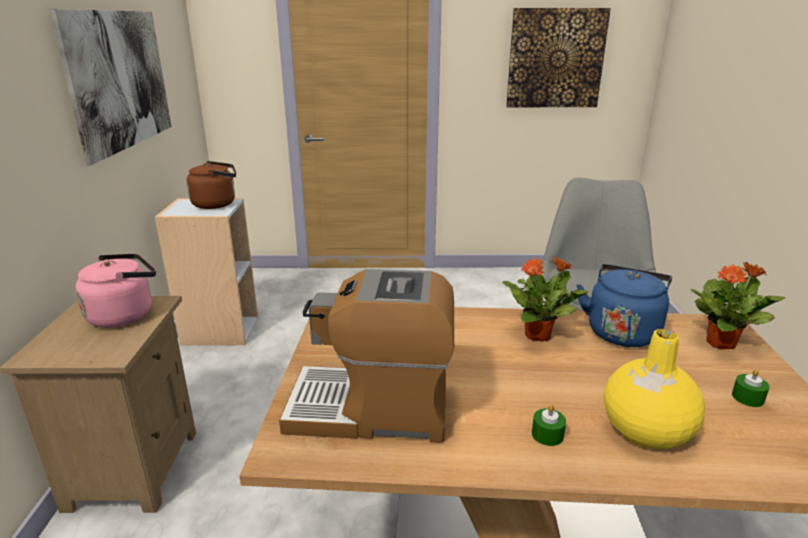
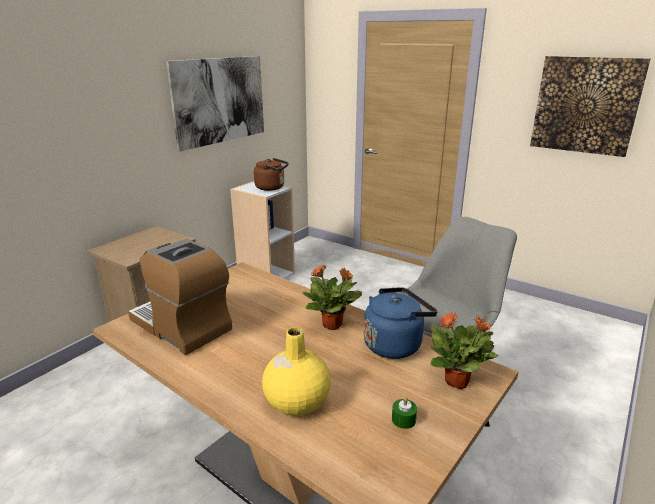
camera: 35 degrees right, 0 degrees up
(125, 314) = (159, 241): pink kettle -> none
(547, 435) = (240, 377): green candle -> none

